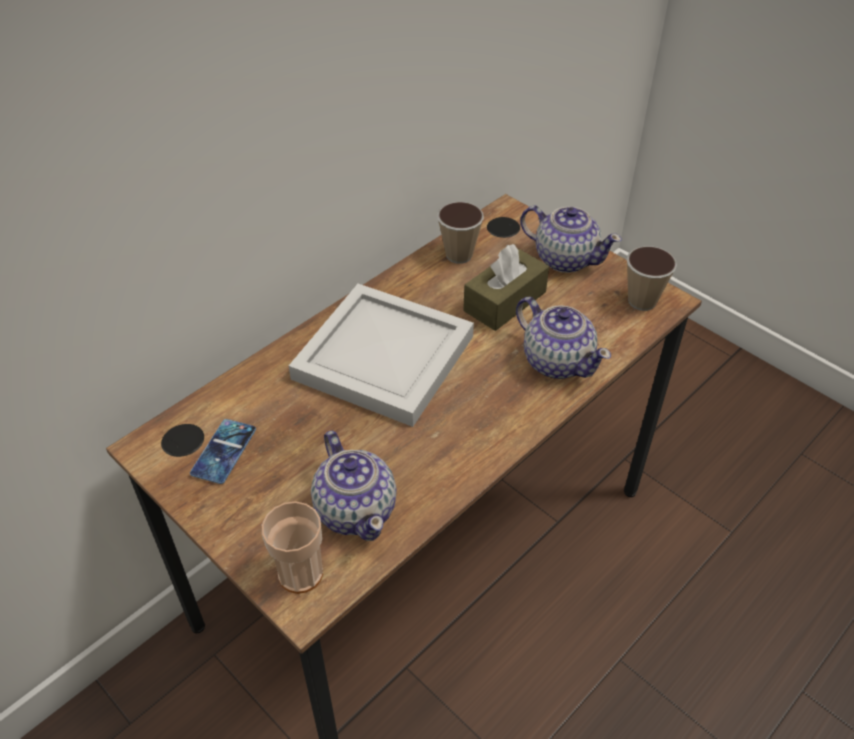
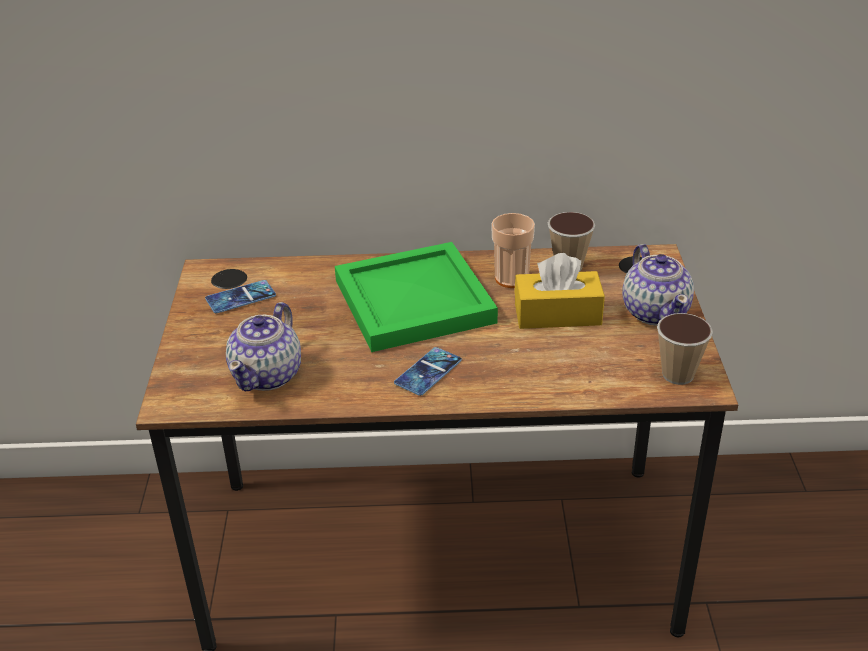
camera: 45 degrees right, 10 degrees down
(300, 573) = (189, 387): cup -> cup (511, 278)
(383, 355) = (415, 300): white tray -> green tray
(480, 414) = (428, 372): none -> phone
(505, 301) = (557, 314): brown tissue box -> yellow tissue box
(557, 361) = (538, 373): teapot -> none

